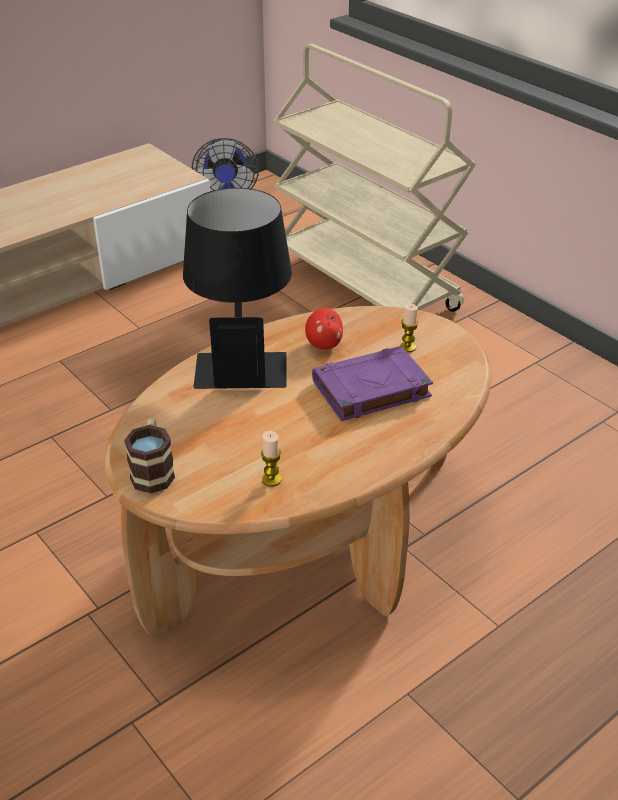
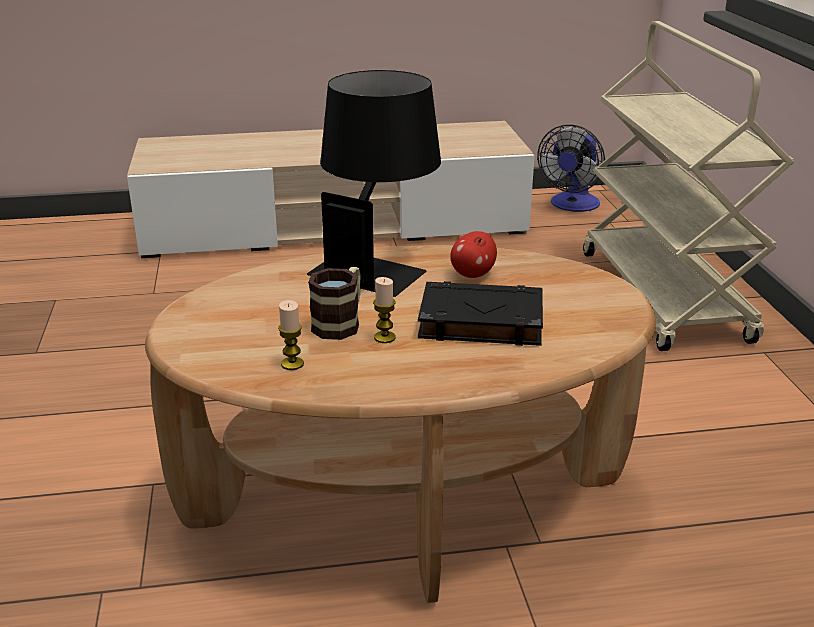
camera: 30 degrees right, 10 degrees down
(153, 470) = (195, 323): mug -> mug (341, 323)
(370, 390) = (479, 322): purple book -> black book
(407, 347) = (561, 299): candle -> candle (384, 337)

